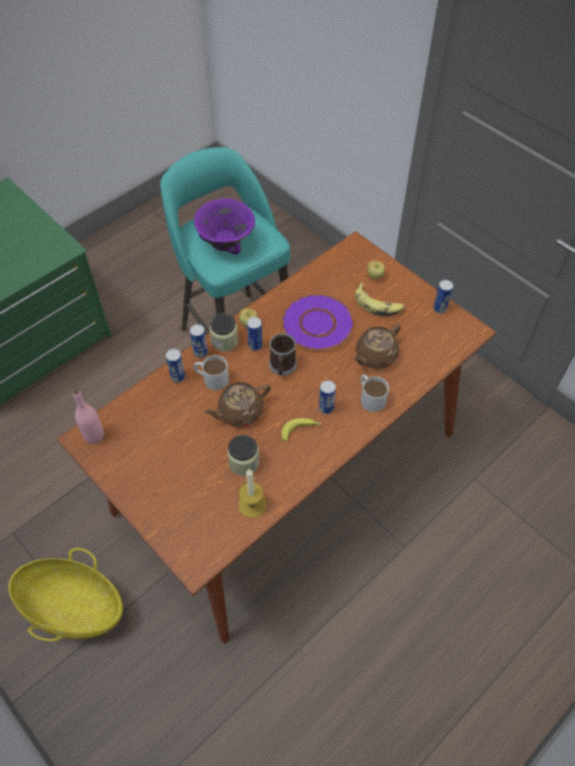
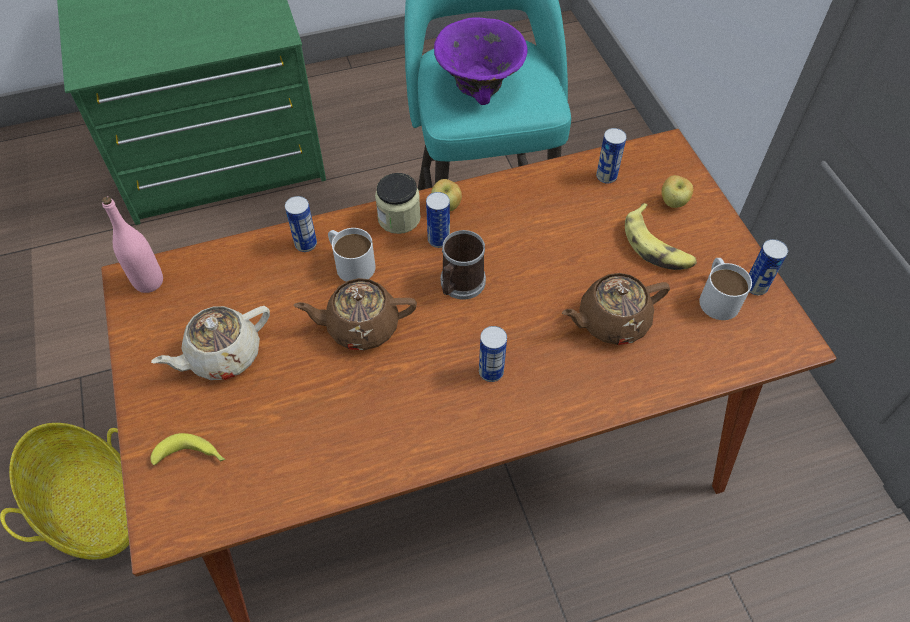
camera: 25 degrees right, 0 degrees up
(168, 460) = (223, 355): none -> beige teapot
(200, 353) = (356, 222): can -> can (606, 176)
(244, 462) = (323, 404): jar -> none
(252, 504) = (297, 474): candle -> none
(301, 430) = (434, 390): banana -> banana (192, 457)
(317, 323) = (547, 241): purple plate -> none
(370, 397) = (569, 382): white mug -> white mug (717, 296)

